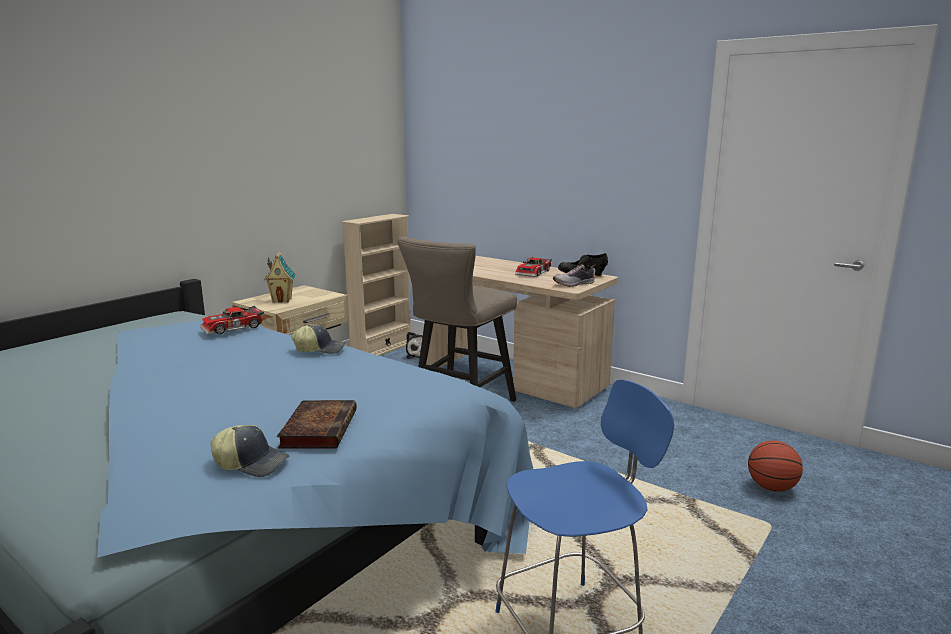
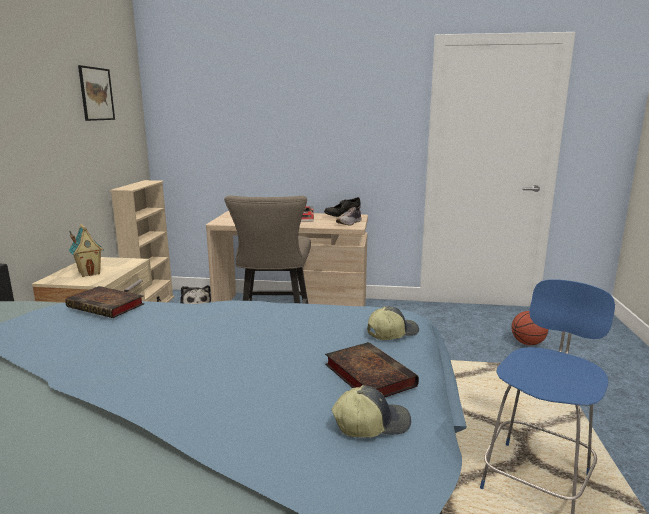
camera: 30 degrees left, 0 degrees up
(233, 328) = (108, 306): toy car -> book
(320, 349) = (237, 308): cap -> cap (392, 333)
(336, 124) = (96, 94): none -> picture

